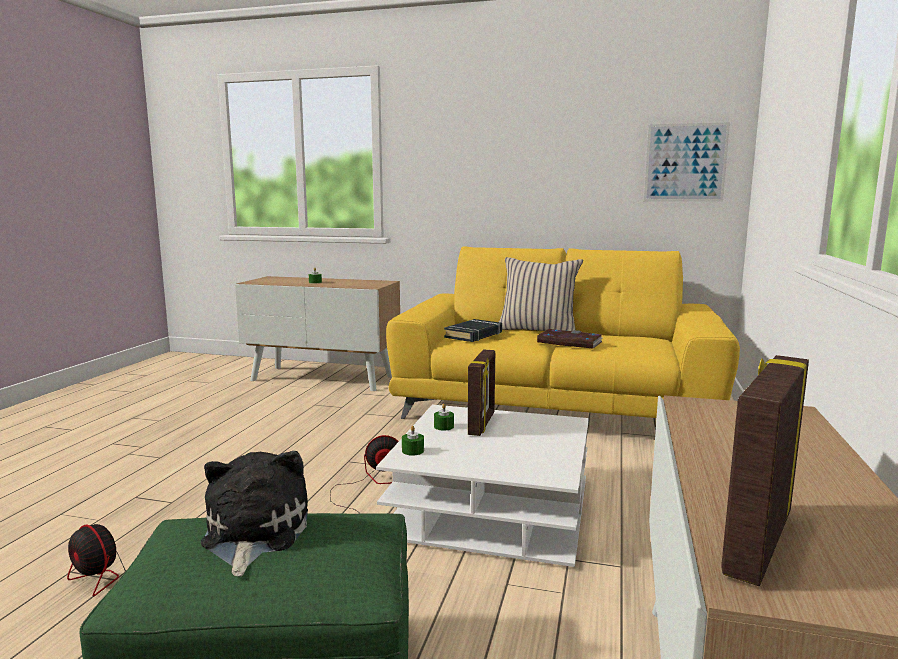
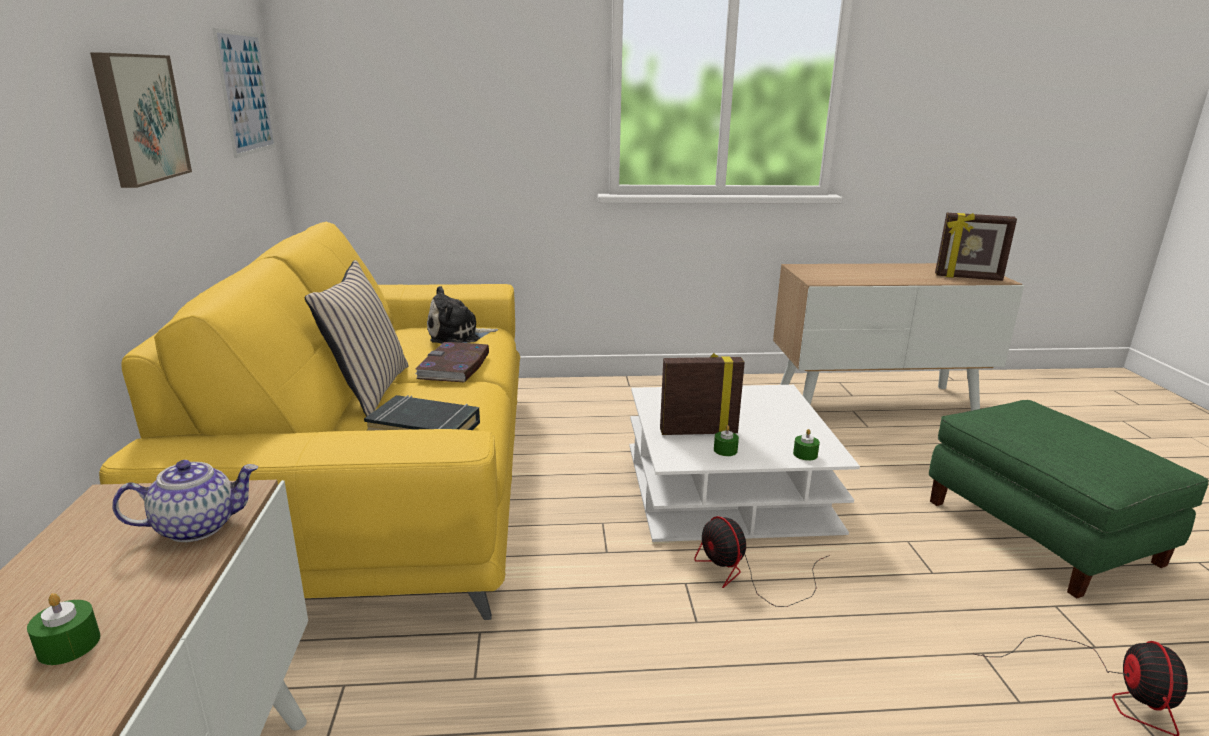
camera: 110 degrees left, 10 degrees up
(253, 534) = (1070, 438): plush toy -> plush toy (457, 335)
(357, 285) = (197, 526): none -> teapot
(540, 172) = (138, 118): none -> picture

